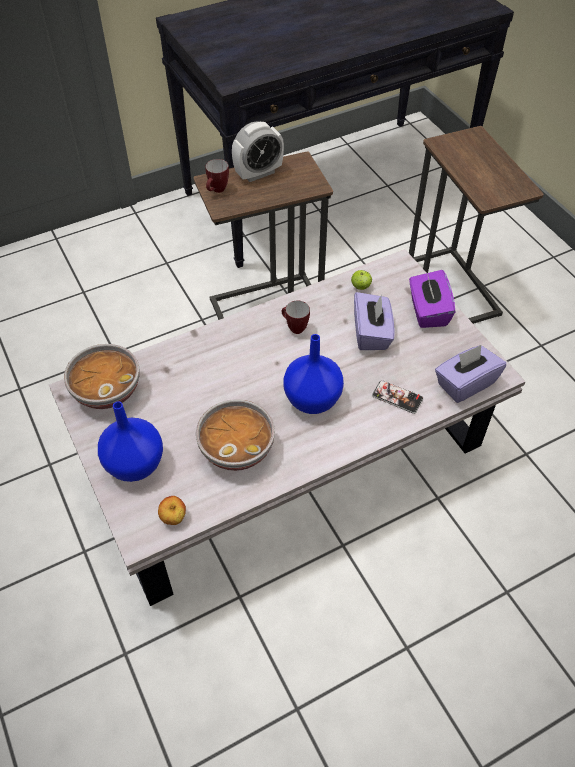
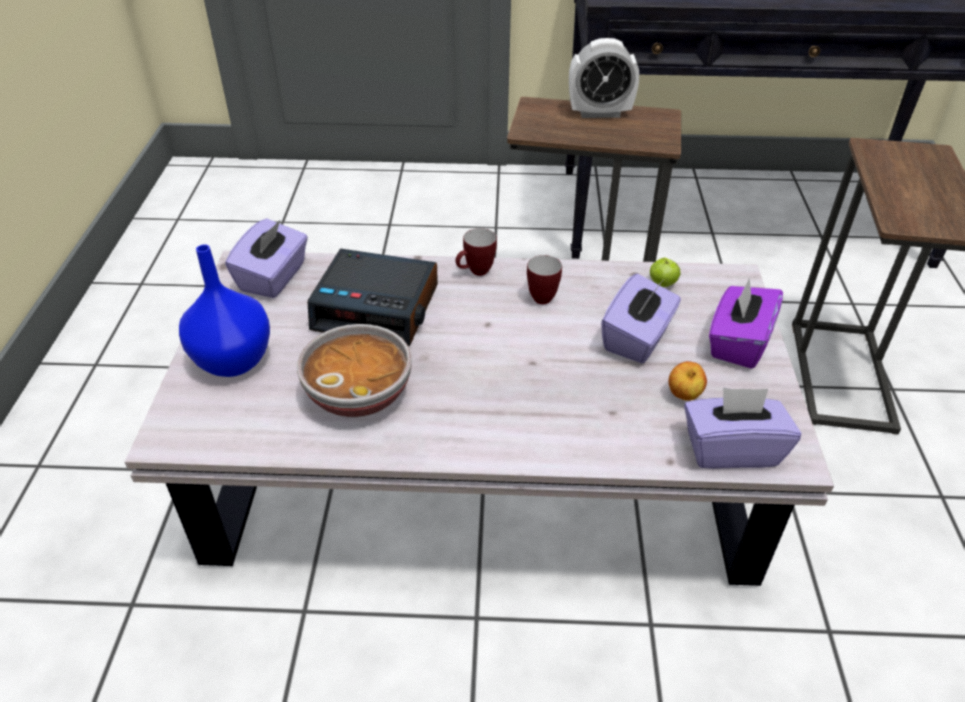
camera: 30 degrees right, 10 degrees down
(107, 390) = (274, 277): bowl -> purple tissue box
(173, 518) = (221, 435): apple -> apple (684, 396)
(198, 382) = (377, 307): none -> alarm clock
(217, 191) = (535, 115): mug -> mug (475, 272)
(311, 401) = (496, 381): blue vase -> none
(397, 397) = (616, 425): phone -> none

